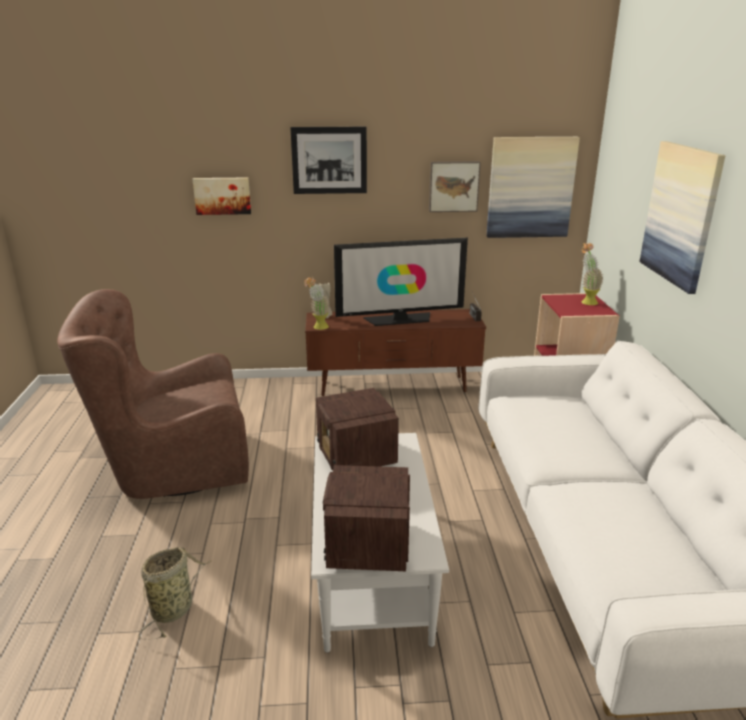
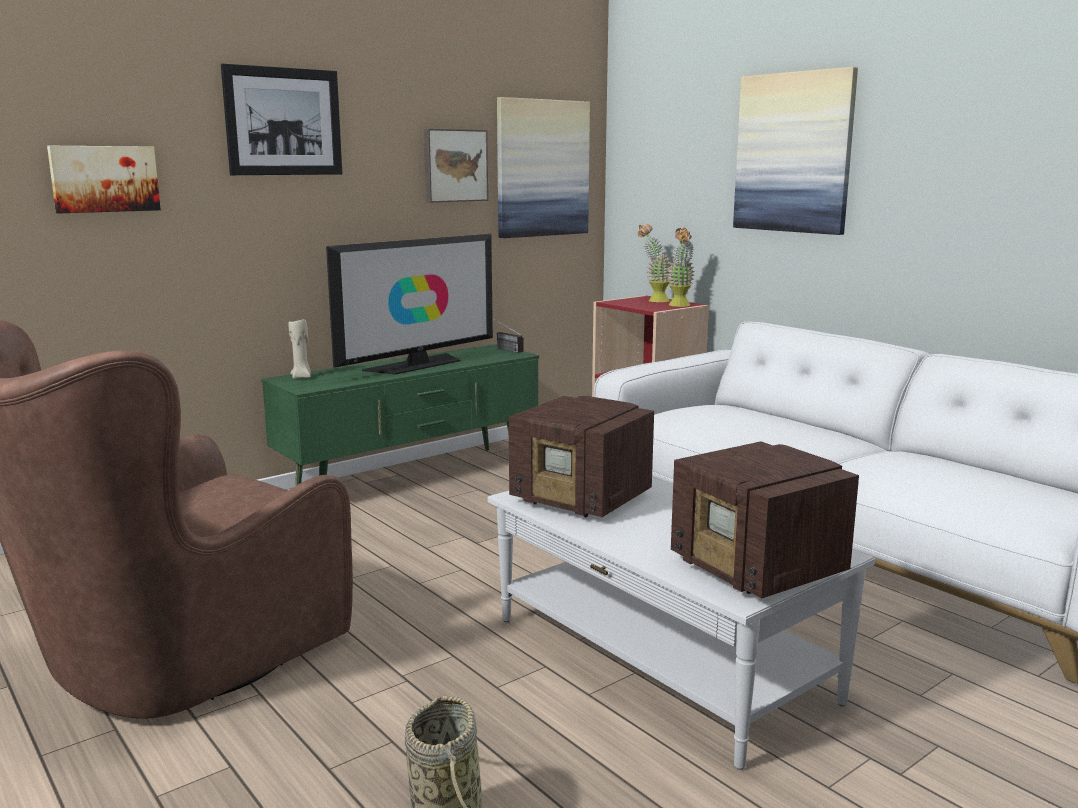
camera: 35 degrees left, 10 degrees down
(318, 328) = (312, 388): potted plant -> potted plant (680, 306)
(393, 387) = (412, 477): brown tv stand -> green tv stand

